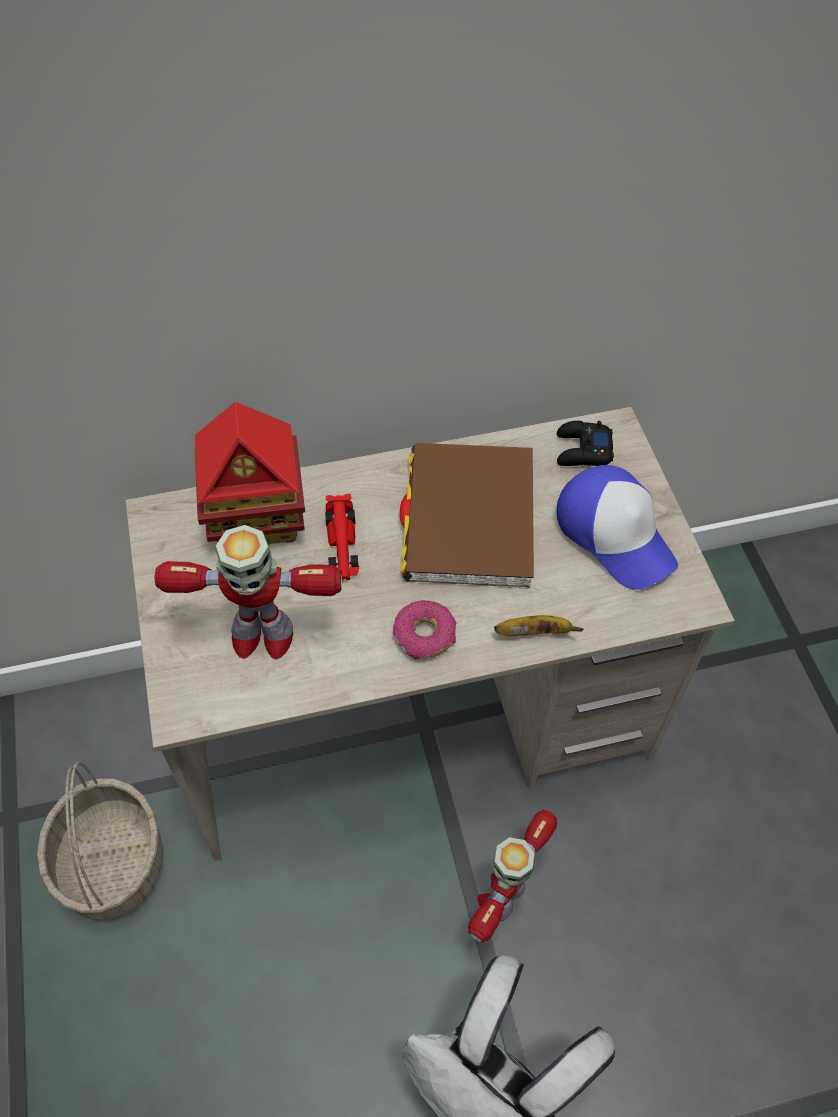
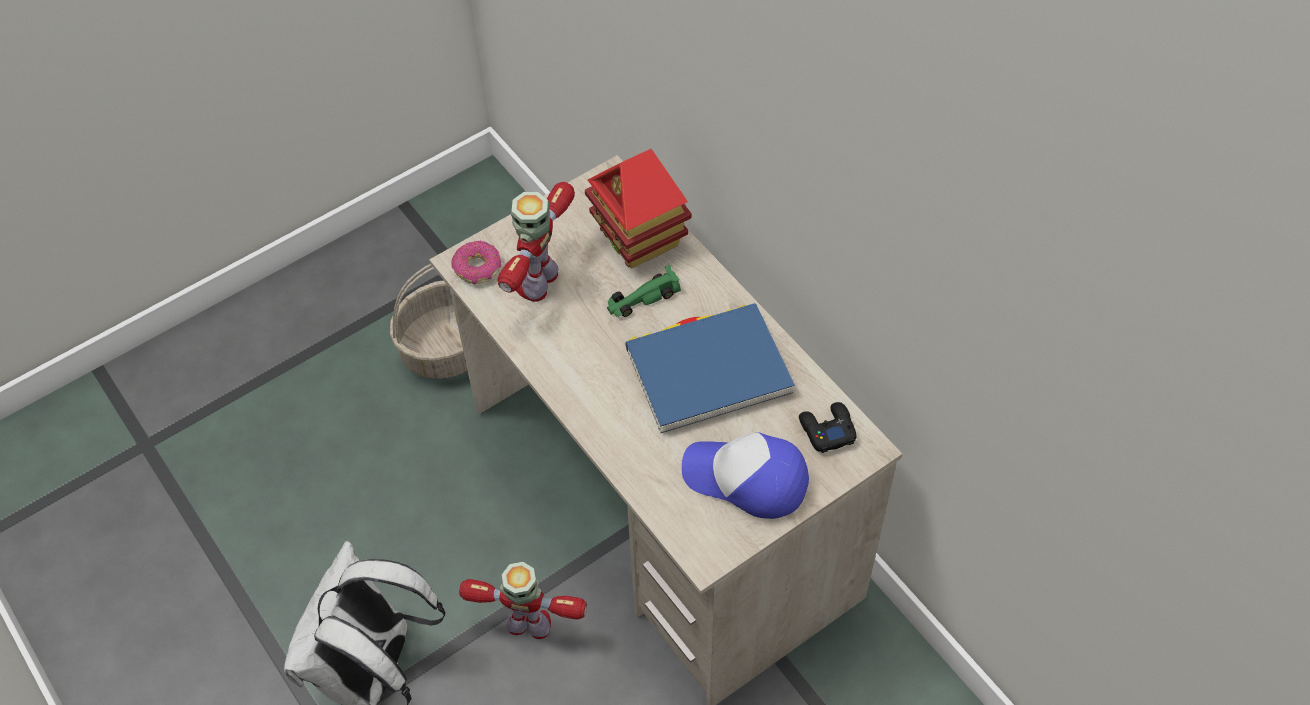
camera: 70 degrees right, 0 degrees up
(260, 636) = (539, 281): toy robot -> toy robot turned 45 degrees clockwise
(342, 544) = (642, 298): red toy car -> green toy car
(425, 635) = (585, 380): donut -> donut (477, 268)
(469, 519) = (708, 372): brown book -> blue book
(534, 633) = (620, 450): banana -> none
(615, 534) = (746, 479): cap -> cap turned 75 degrees clockwise

